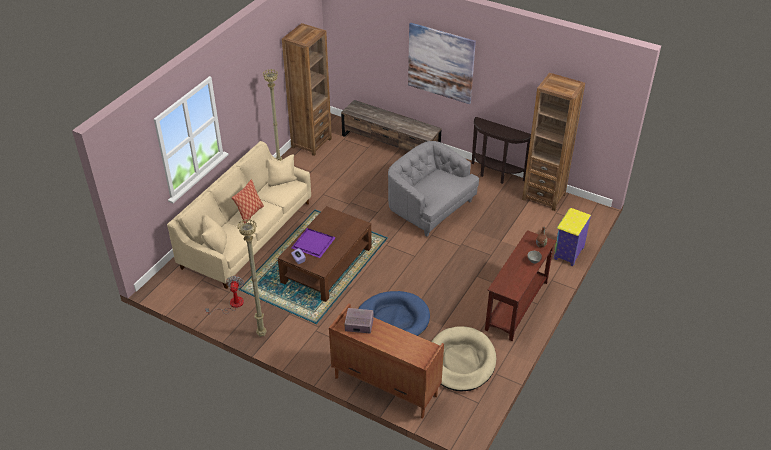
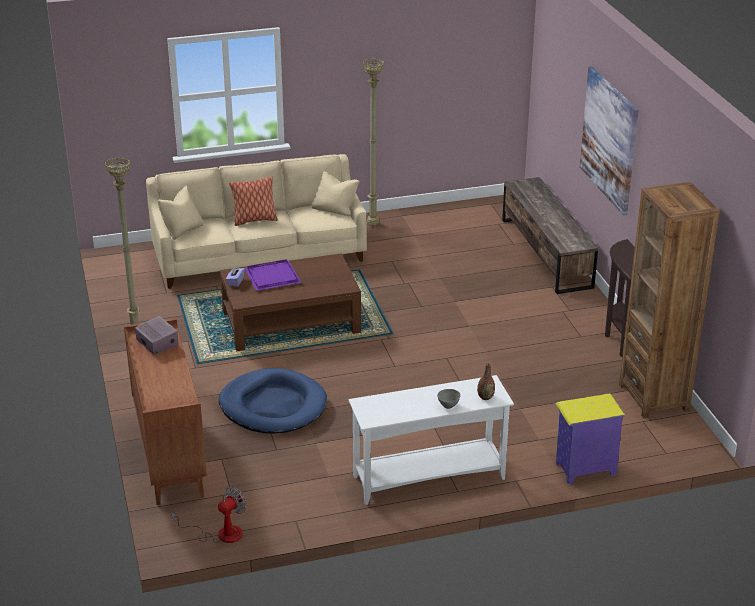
camera: 45 degrees right, 10 degrees down
(232, 305) = (151, 304): fan -> fan (221, 534)
(311, 143) = (456, 211): brown bookcase -> none
(430, 208) = (488, 334): grey armchair -> none
(461, 361) = (279, 485): beige dog bed -> none
(516, 306) = (428, 478): brown console table -> white console table

